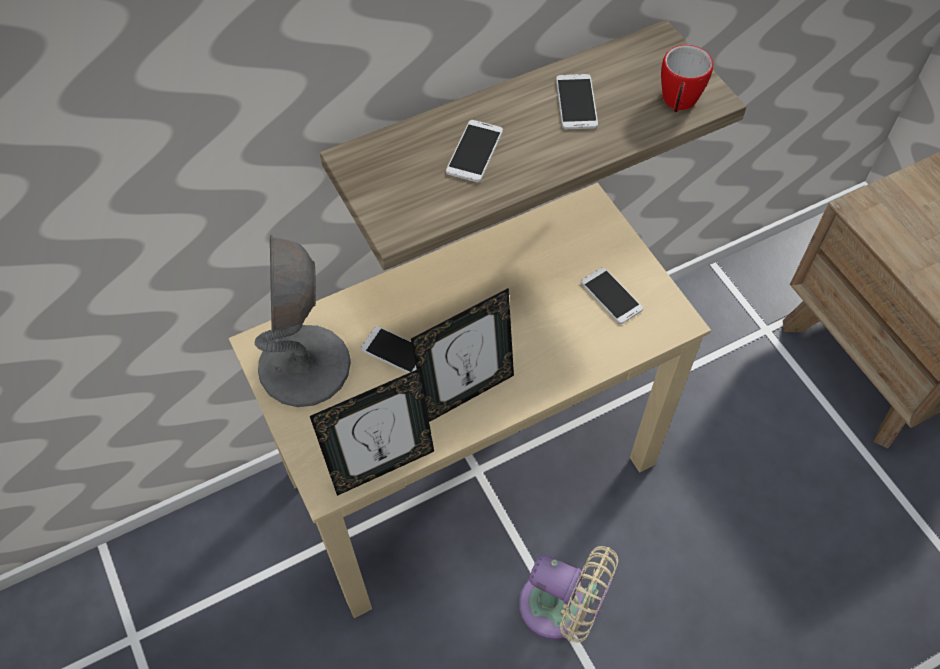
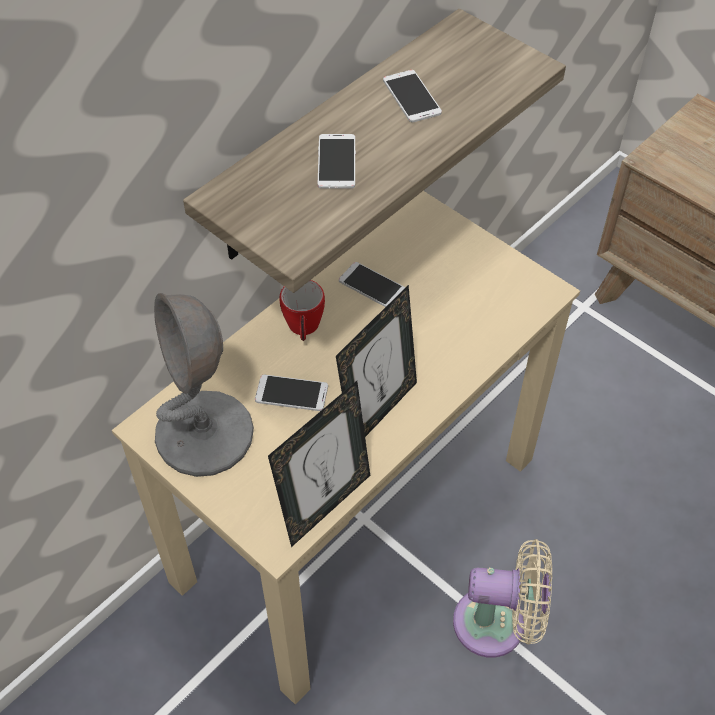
camera: 20 degrees left, 5 degrees down
(611, 295) = (476, 285): phone -> phone (372, 286)
(678, 103) = (504, 76): mug -> mug (303, 329)

